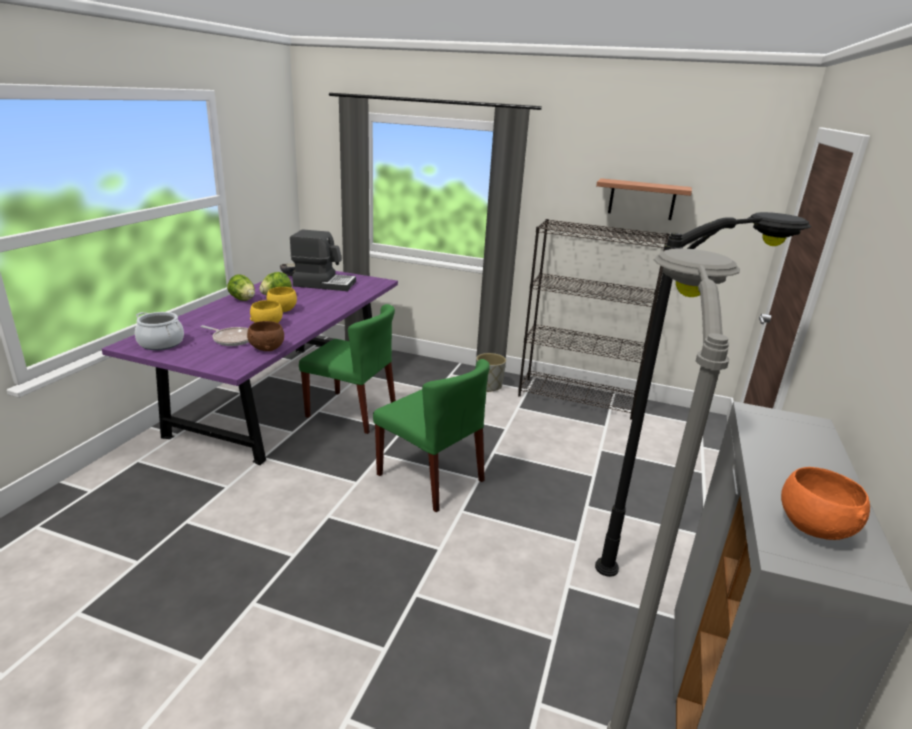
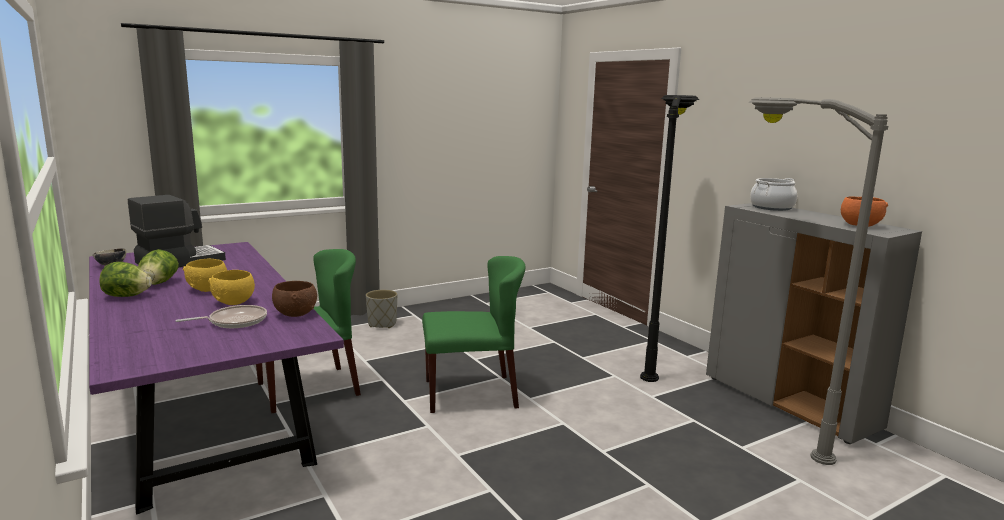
camera: 50 degrees left, 10 degrees down
(161, 343) = (161, 352): cooking pot -> cooking pot (772, 207)
(577, 398) = (457, 306): black bookcase -> none
(642, 199) = (468, 118): shelf -> none

